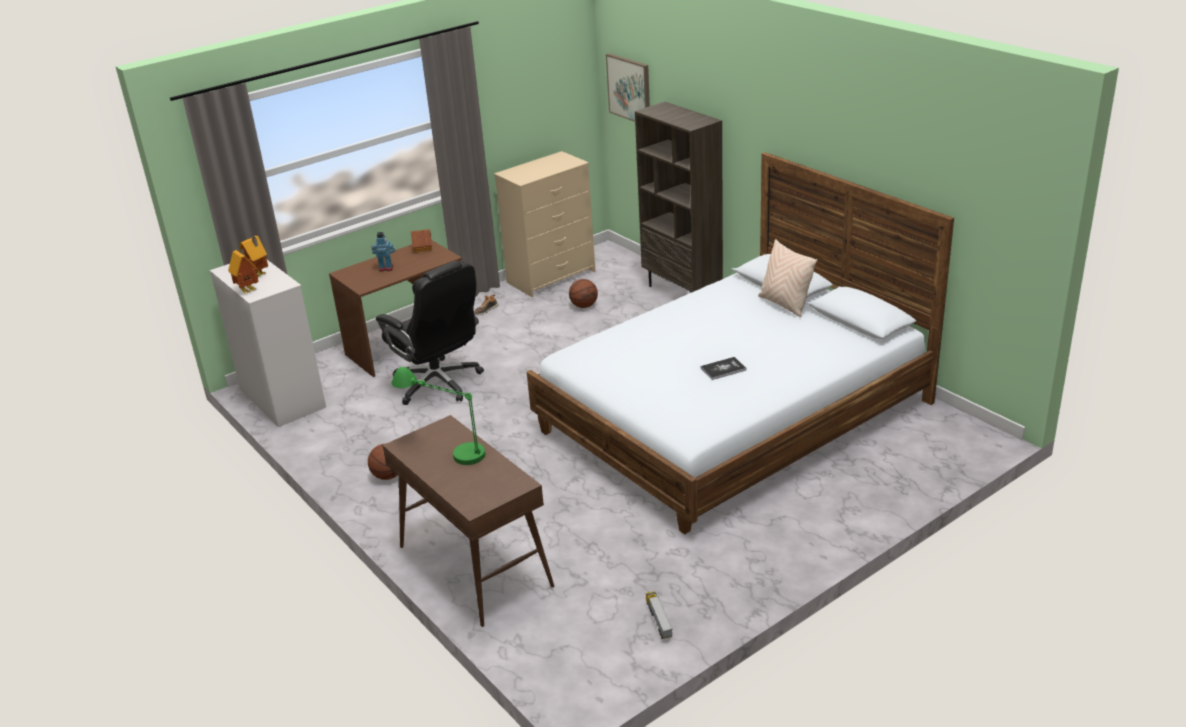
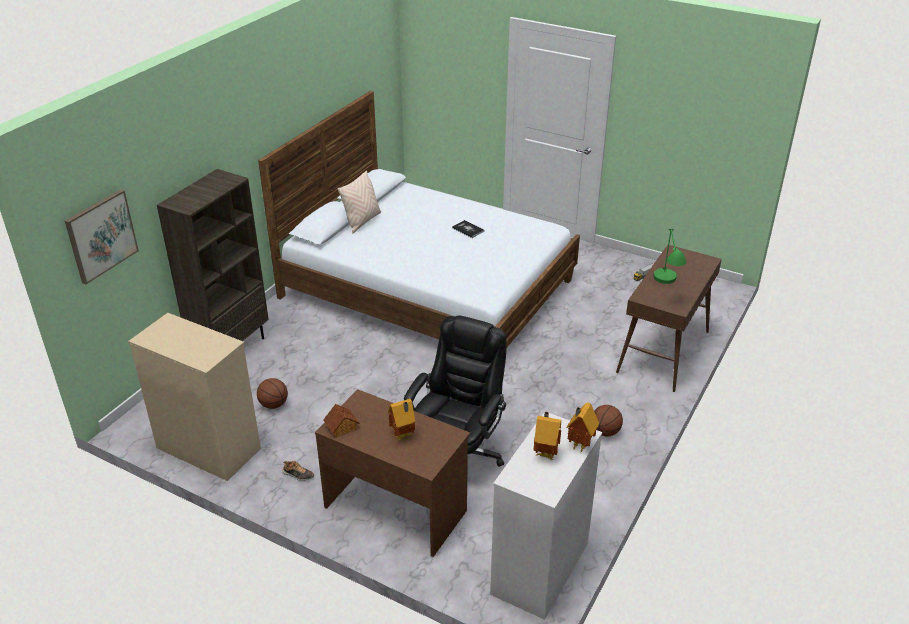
camera: 115 degrees left, 5 degrees up
(386, 268) = (403, 436): toy robot -> toy house

